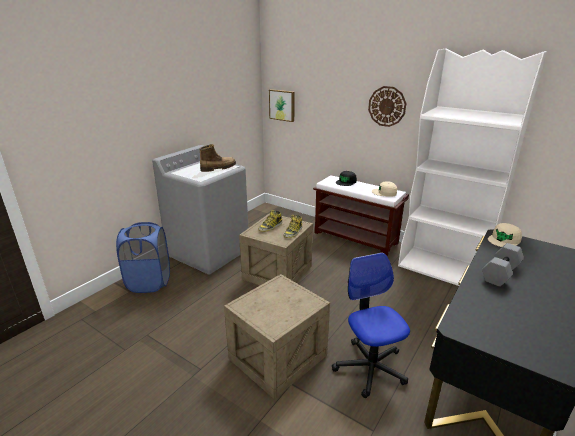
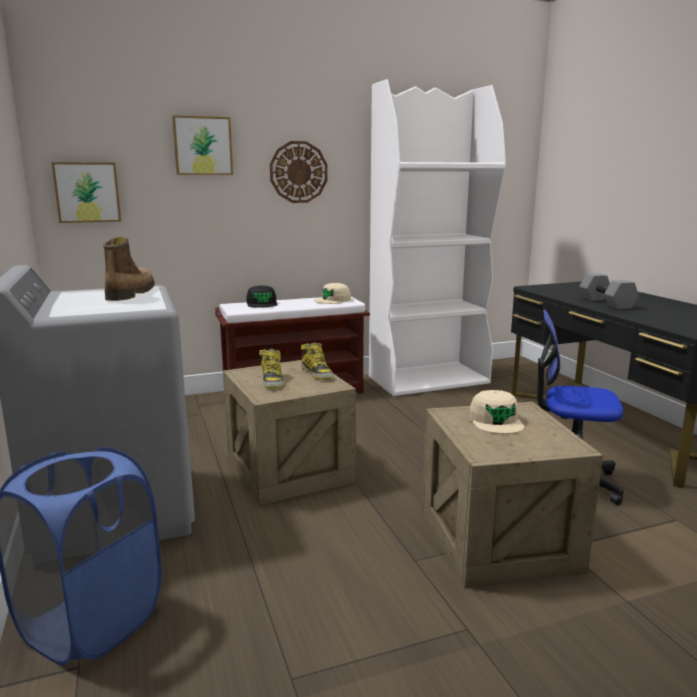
camera: 55 degrees left, 10 degrees down
(334, 85) = (203, 146): none -> picture
(504, 240) = (542, 288): beige cap -> beige cap (496, 421)

